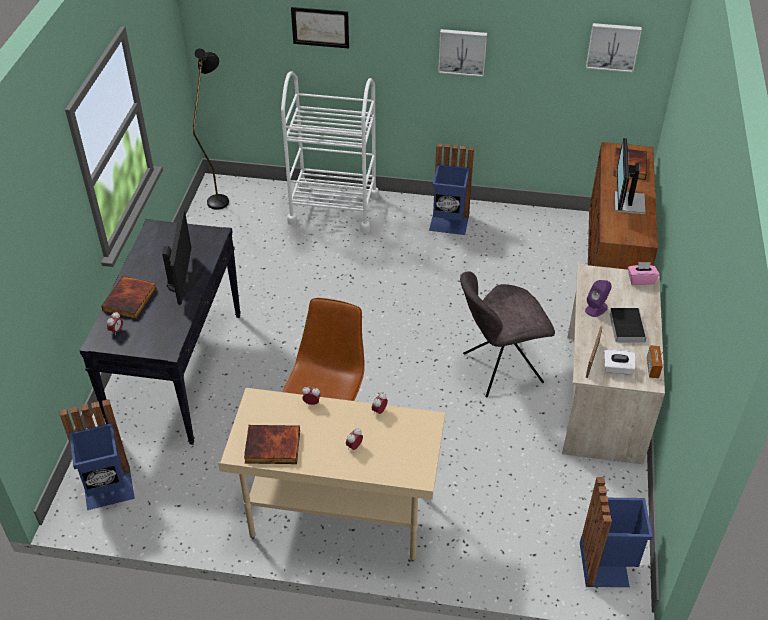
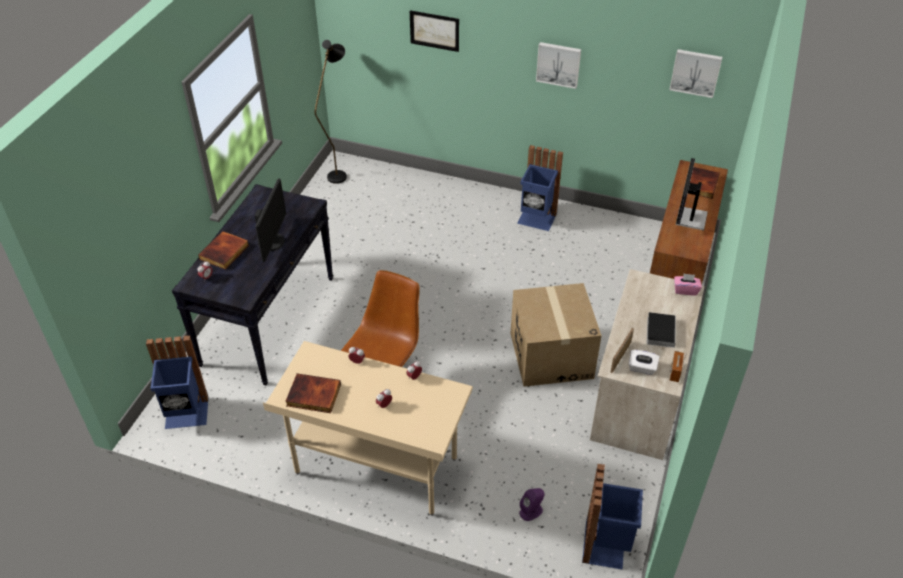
camera: 10 degrees right, 0 degrees up
(333, 209) = (436, 194): white cart -> none
(499, 368) = (551, 355): grey chair -> cardboard box
(596, 308) = (637, 311): purple speaker -> purple speaker (531, 511)

